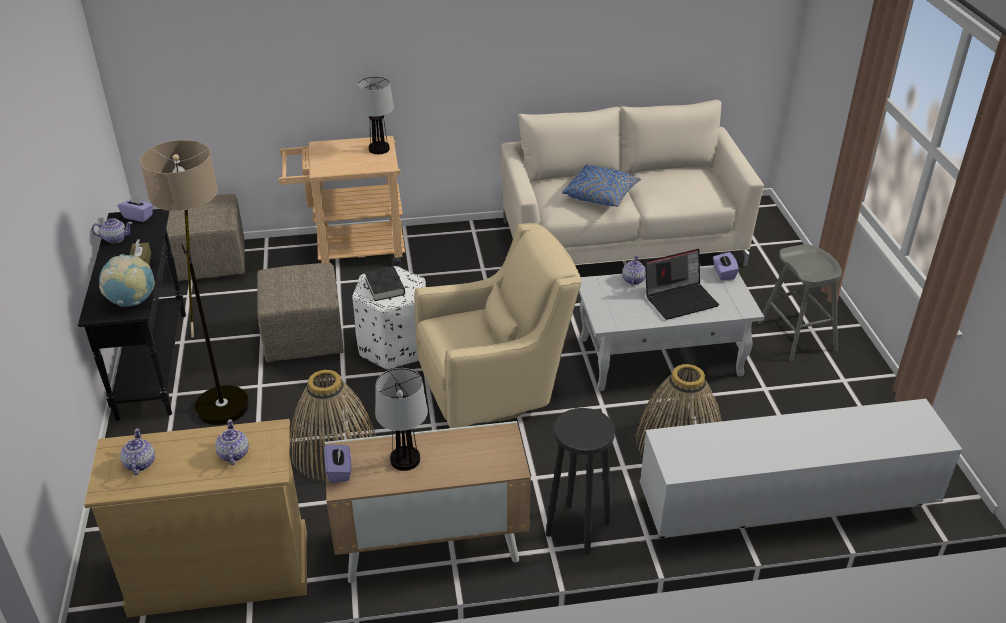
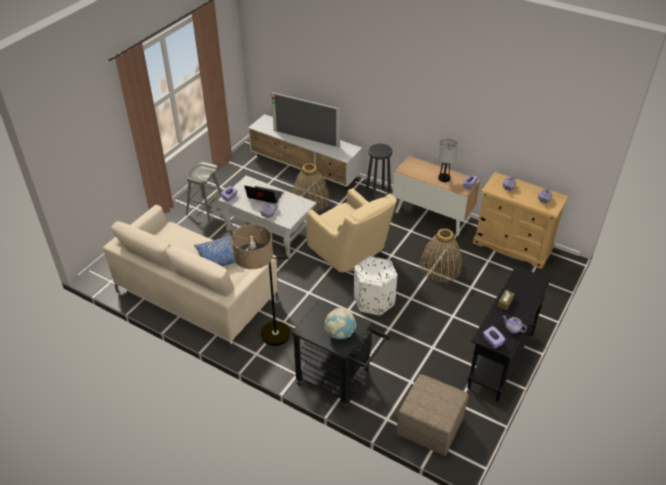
camera: 140 degrees left, 5 degrees up
(132, 301) = (519, 278): globe -> globe (340, 334)
(223, 392) = (472, 322): floor lamp -> floor lamp (268, 342)
(303, 337) = (413, 332): beige ottoman -> none
(351, 251) = (339, 382): beige cart -> black cart
(379, 149) = (312, 323): table lamp -> none
(385, 287) = (378, 270): black book -> none
(496, 388) = (350, 255): beige armchair -> beige armchair turned 150 degrees counterclockwise
(792, 437) = (306, 138): none -> television

